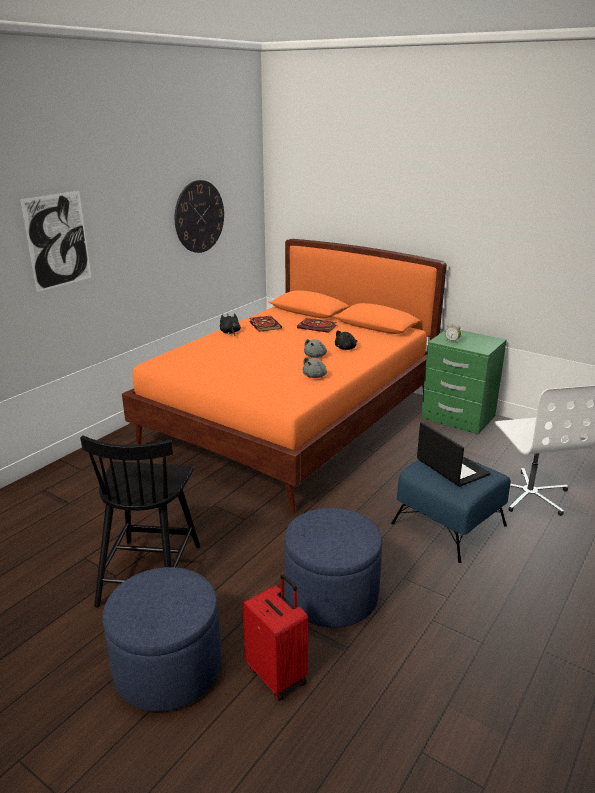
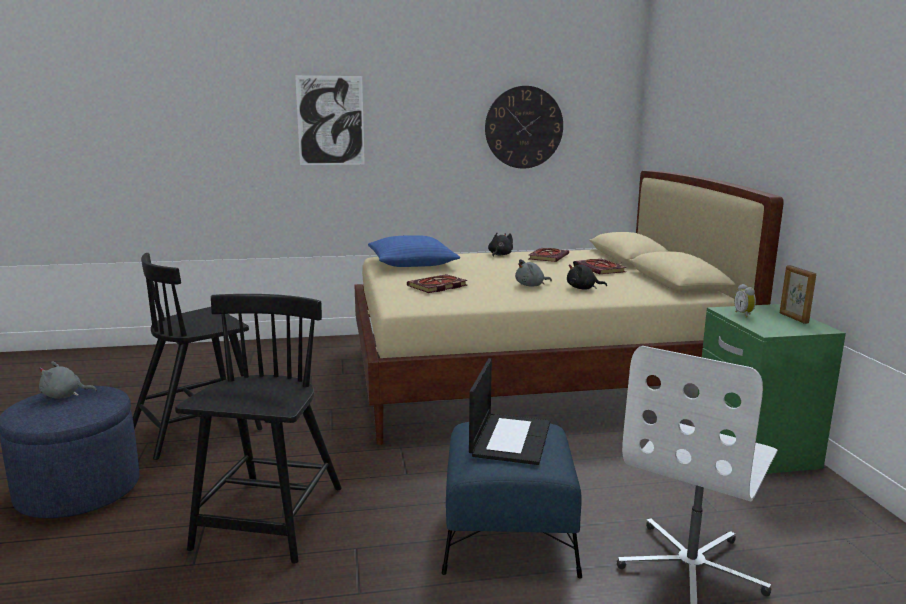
camera: 45 degrees right, 10 degrees down
(193, 361) = (412, 263): none -> blue pillow
(266, 378) = (437, 286): none -> book
(278, 675) = (114, 544): red suitcase -> none
(293, 422) = (532, 379): orange bed -> beige bed
(315, 376) = (486, 297): grey plush toy -> grey plush toy (64, 396)
(331, 595) = (269, 519): blue ottoman -> black chair
(473, 336) = (793, 318): none -> picture frame

